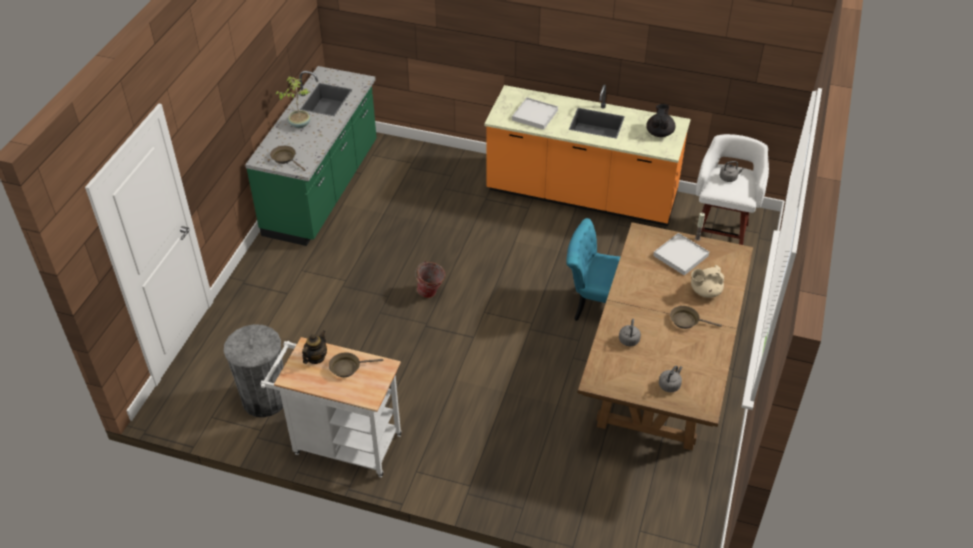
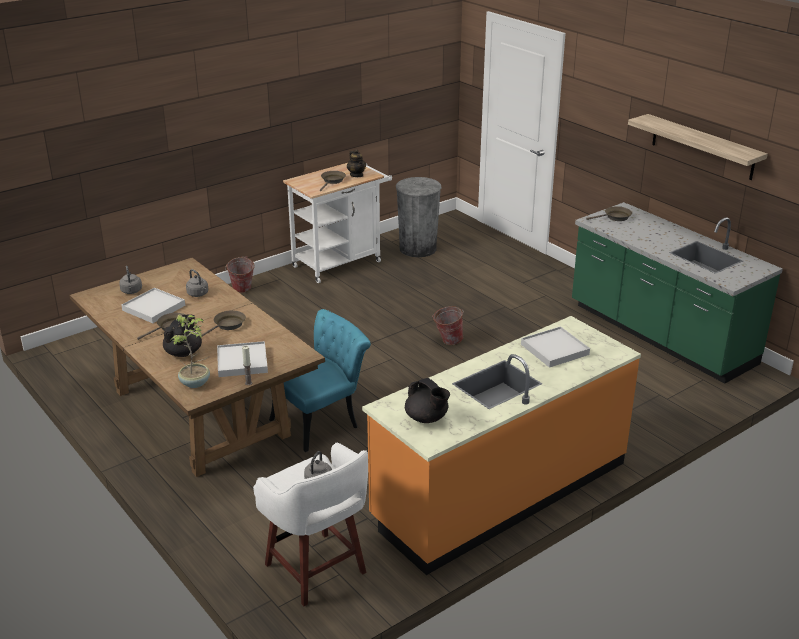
camera: 125 degrees right, 15 degrees down
(265, 54) = (702, 147): none -> shelf
(299, 124) = (668, 235): potted plant -> potted plant (196, 383)
(465, 486) = (241, 291): none -> bucket
(650, 292) = (227, 325): none -> brown frying pan
(675, 351) = (154, 308): none -> white tray
(705, 291) = (184, 352): beige teapot -> black teapot

